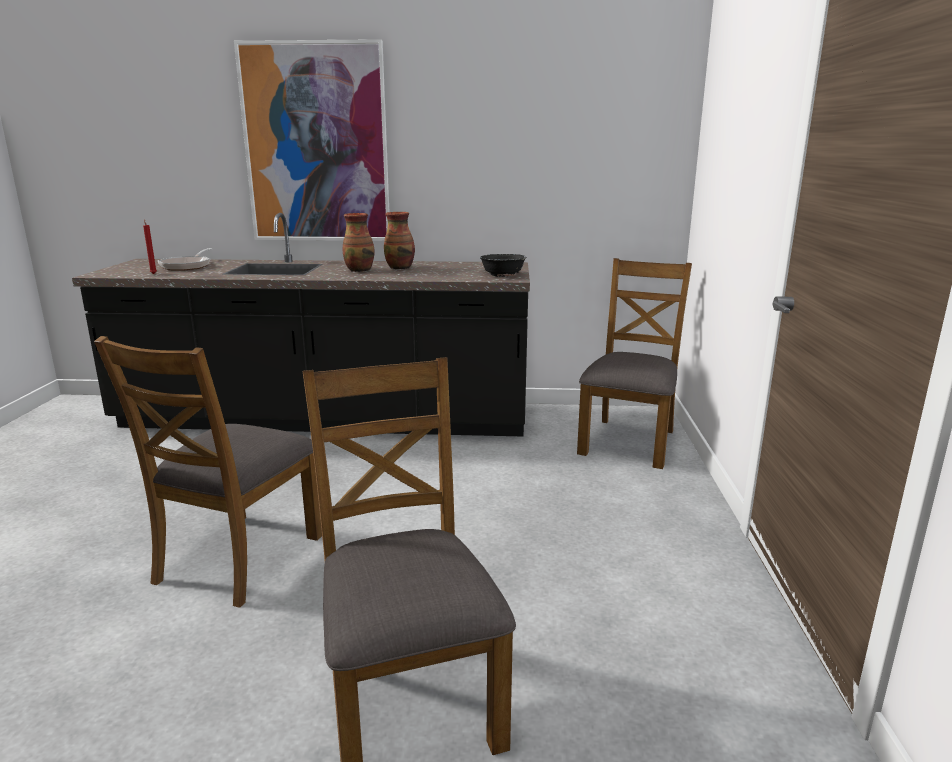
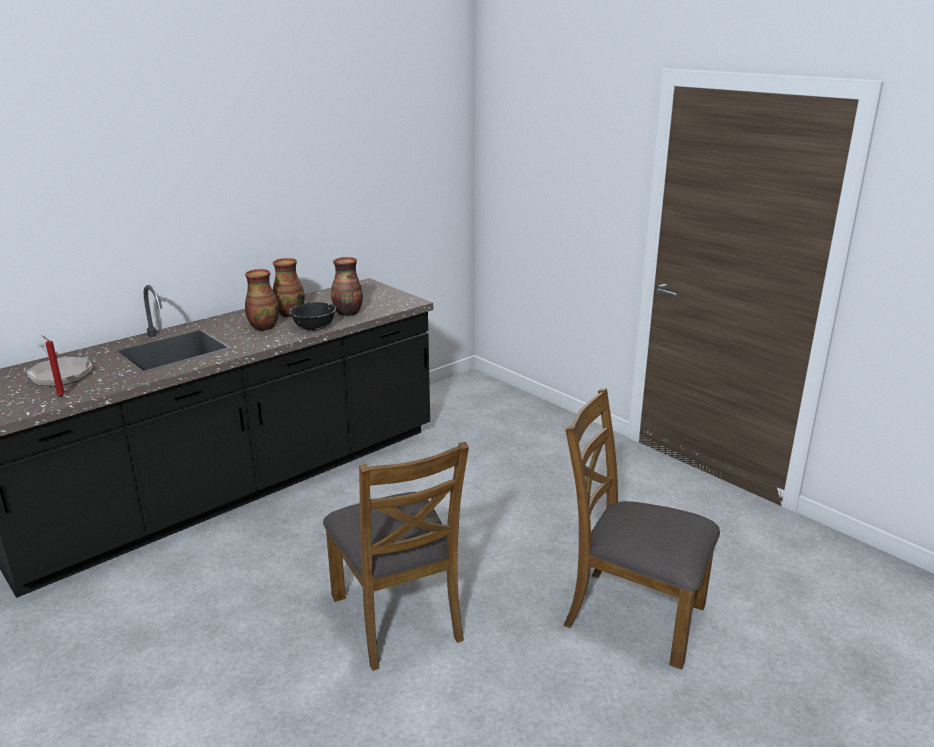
camera: 45 degrees left, 5 degrees up
(316, 144) = (163, 201): picture -> none
(440, 275) = (348, 313): none -> vase
(502, 275) = (394, 299): black bowl -> black bowl (314, 326)
(629, 442) = (492, 407): brown chair -> none

